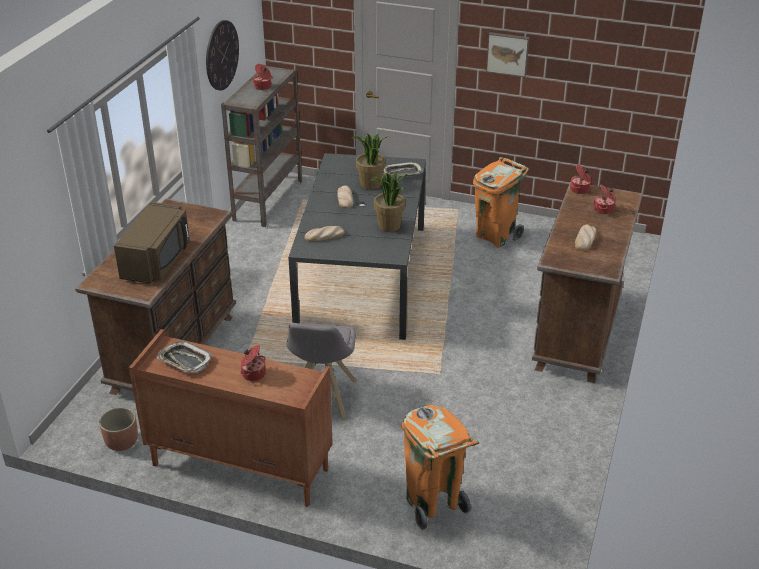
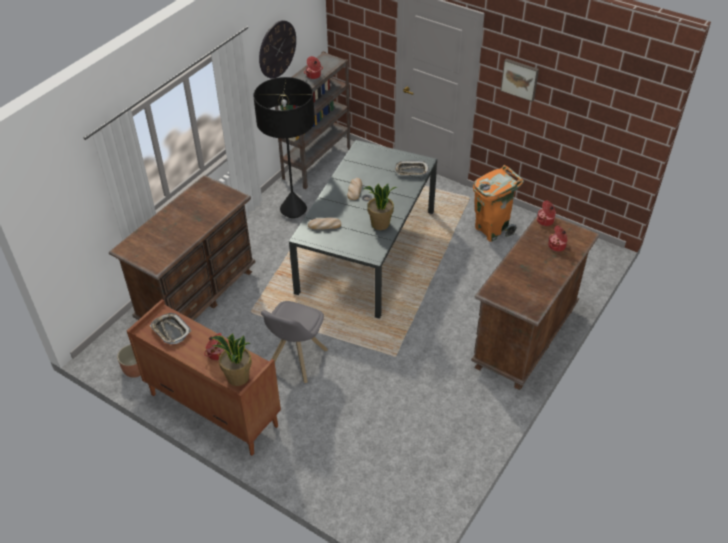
camera: 15 degrees right, 10 degrees up
(157, 261) = (176, 236): brown microwave -> none
(259, 250) = (293, 211): none -> black floor lamp
(370, 185) = (381, 179): potted plant -> potted plant (238, 377)
(433, 504) = (347, 474): orange trash can -> none
(585, 239) = (527, 275): bread -> none

